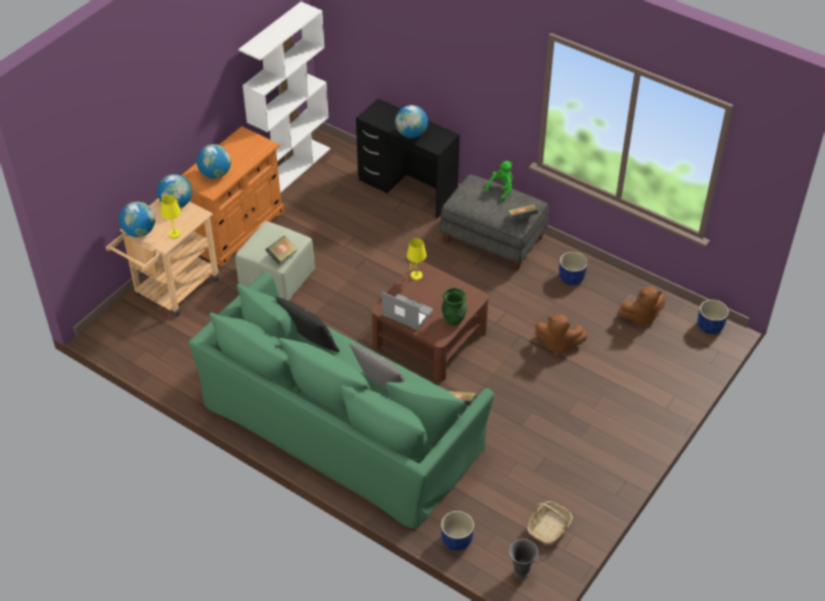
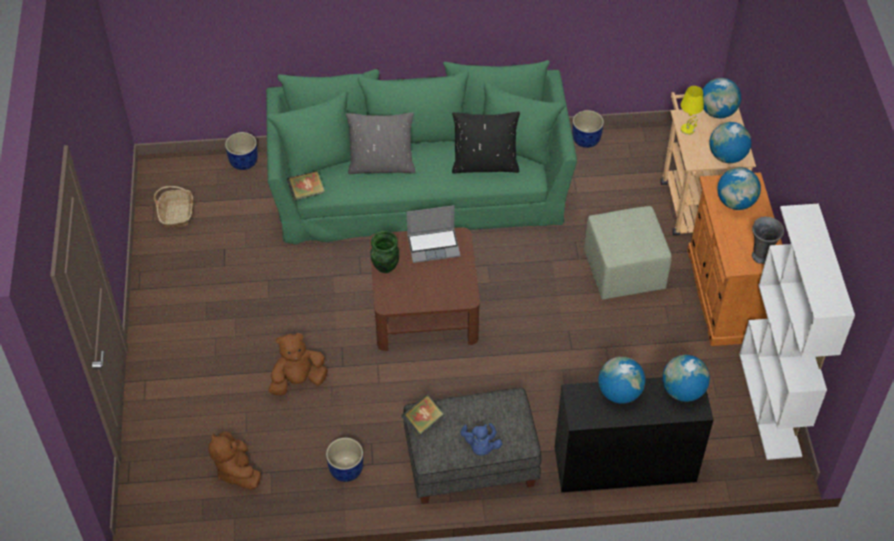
camera: 140 degrees right, 5 degrees up
(282, 256) = (606, 227): book -> none
(376, 116) = (682, 391): none -> globe
(416, 276) = (464, 288): yellow table lamp -> none
(501, 189) = (480, 446): green plush toy -> blue plush toy
(521, 573) = (174, 169): grey vase -> grey vase (760, 256)
(641, 316) = (236, 471): brown plush toy -> brown plush toy turned 60 degrees counterclockwise
(709, 326) = (155, 508): blue planter -> blue planter (586, 139)

